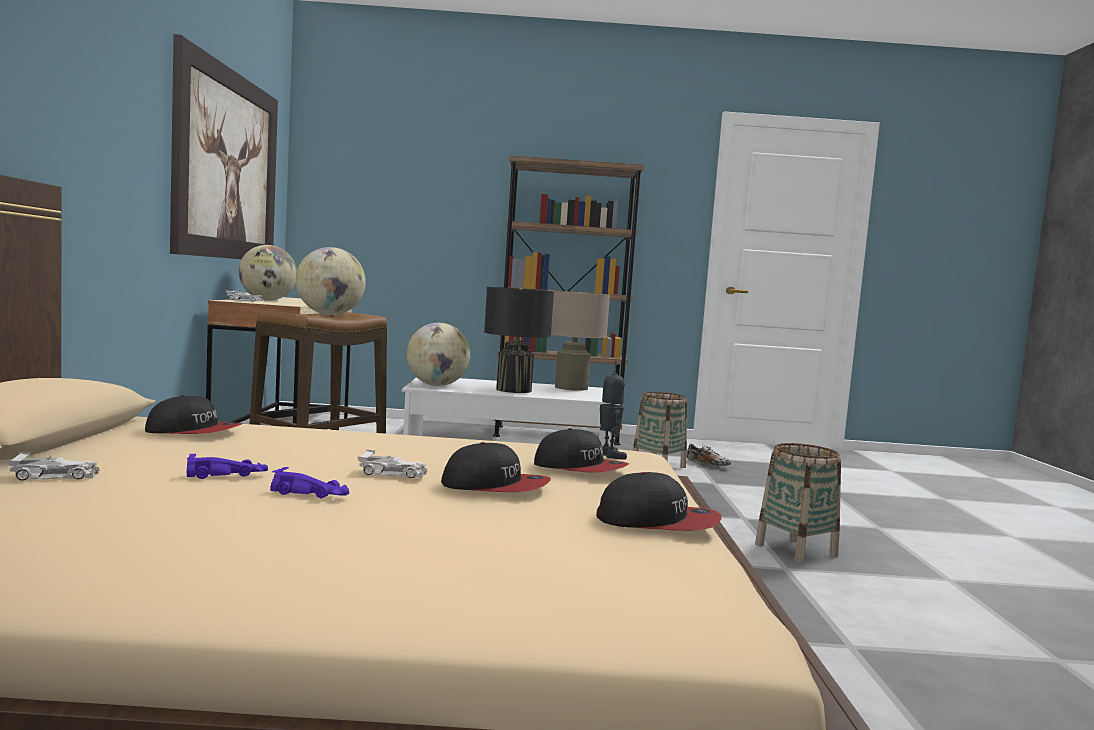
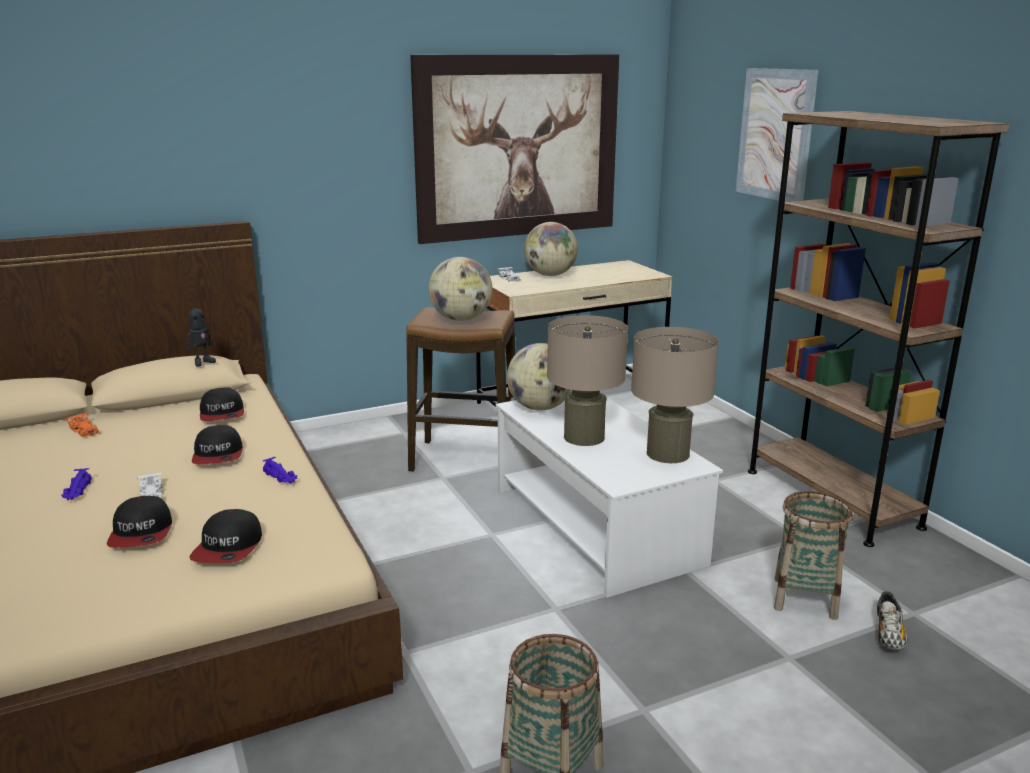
camera: 65 degrees right, 15 degrees up
(56, 476) = (84, 430): white toy car -> orange toy car
(228, 475) = (114, 459): purple toy car -> purple toy car (281, 477)
(439, 182) = (775, 134): none -> picture
(513, 390) = (584, 437): black table lamp -> beige table lamp
(609, 456) = (299, 549): toy robot -> toy robot (202, 362)
(658, 522) = (70, 611): cap -> cap (218, 455)

